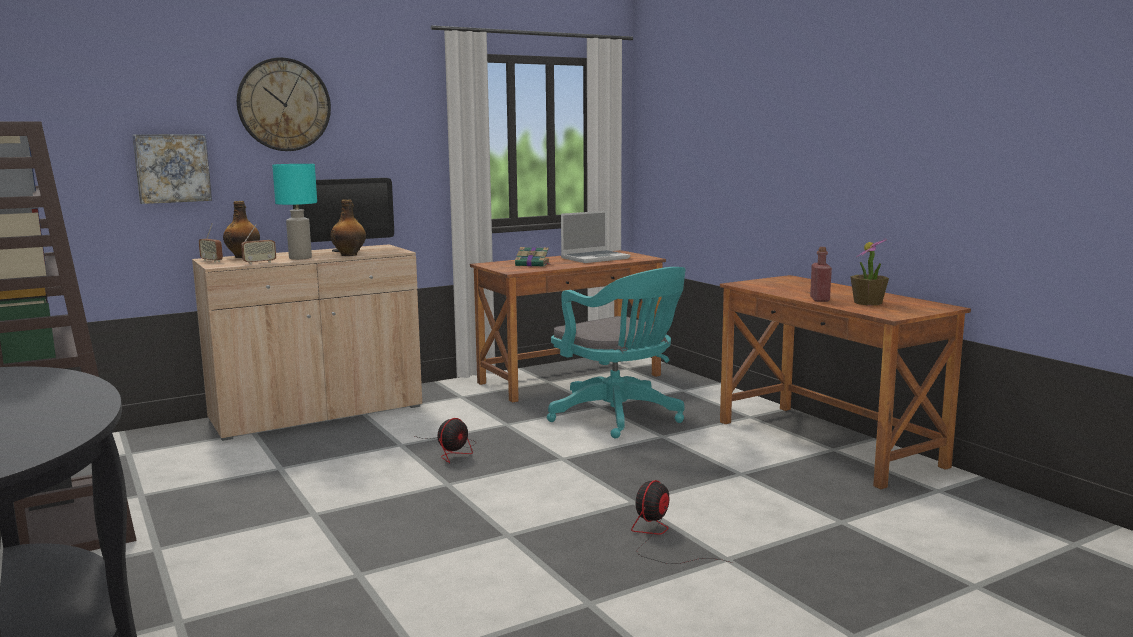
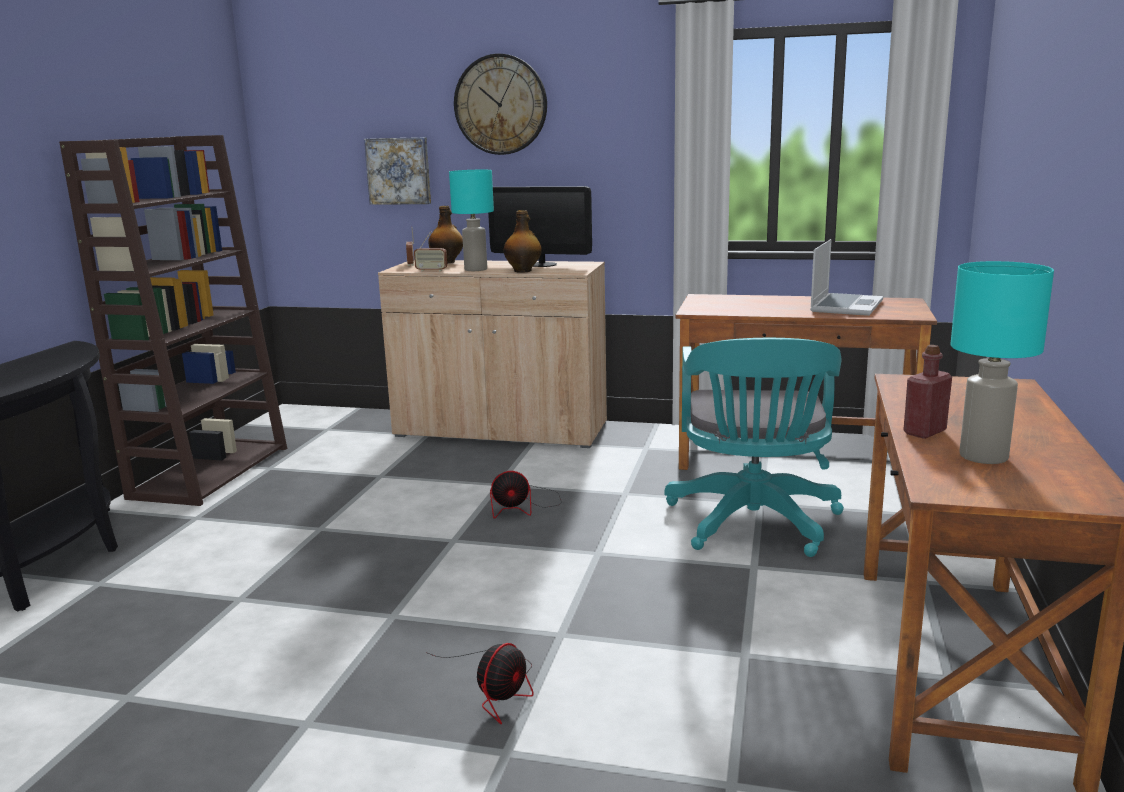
camera: 45 degrees right, 5 degrees up
(533, 264) = (744, 305): book -> none
(595, 258) = (845, 306): laptop -> laptop turned 75 degrees counterclockwise
(659, 538) = (498, 689): fan -> fan turned 135 degrees clockwise
(868, 303) = (983, 457): potted plant -> turquoise table lamp

